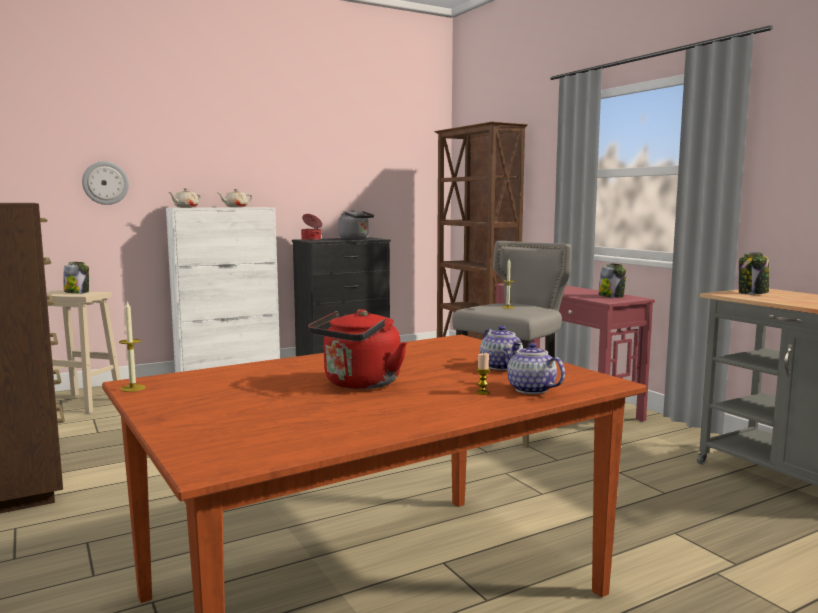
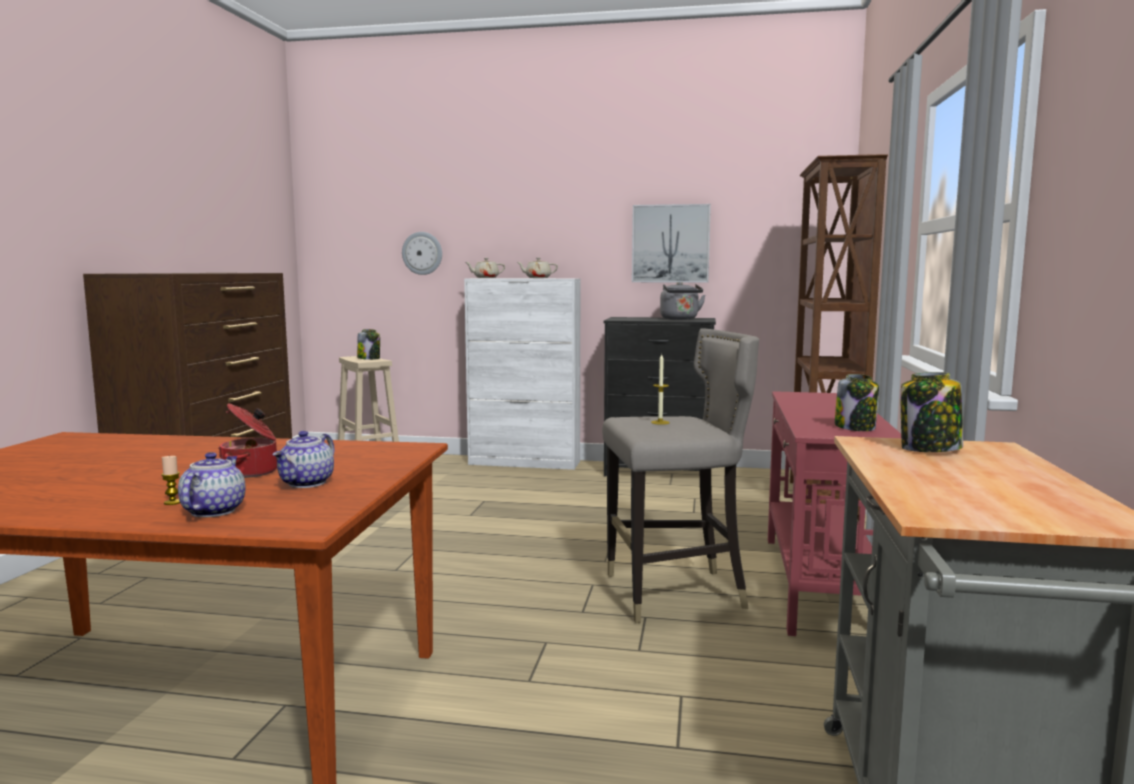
camera: 40 degrees right, 0 degrees up
(133, 388) = (48, 440): candle -> none
(311, 240) = (623, 318): cooking pot -> cooking pot (252, 472)
(334, 178) = (670, 243): none -> picture
(359, 384) = (147, 470): red kettle -> none

